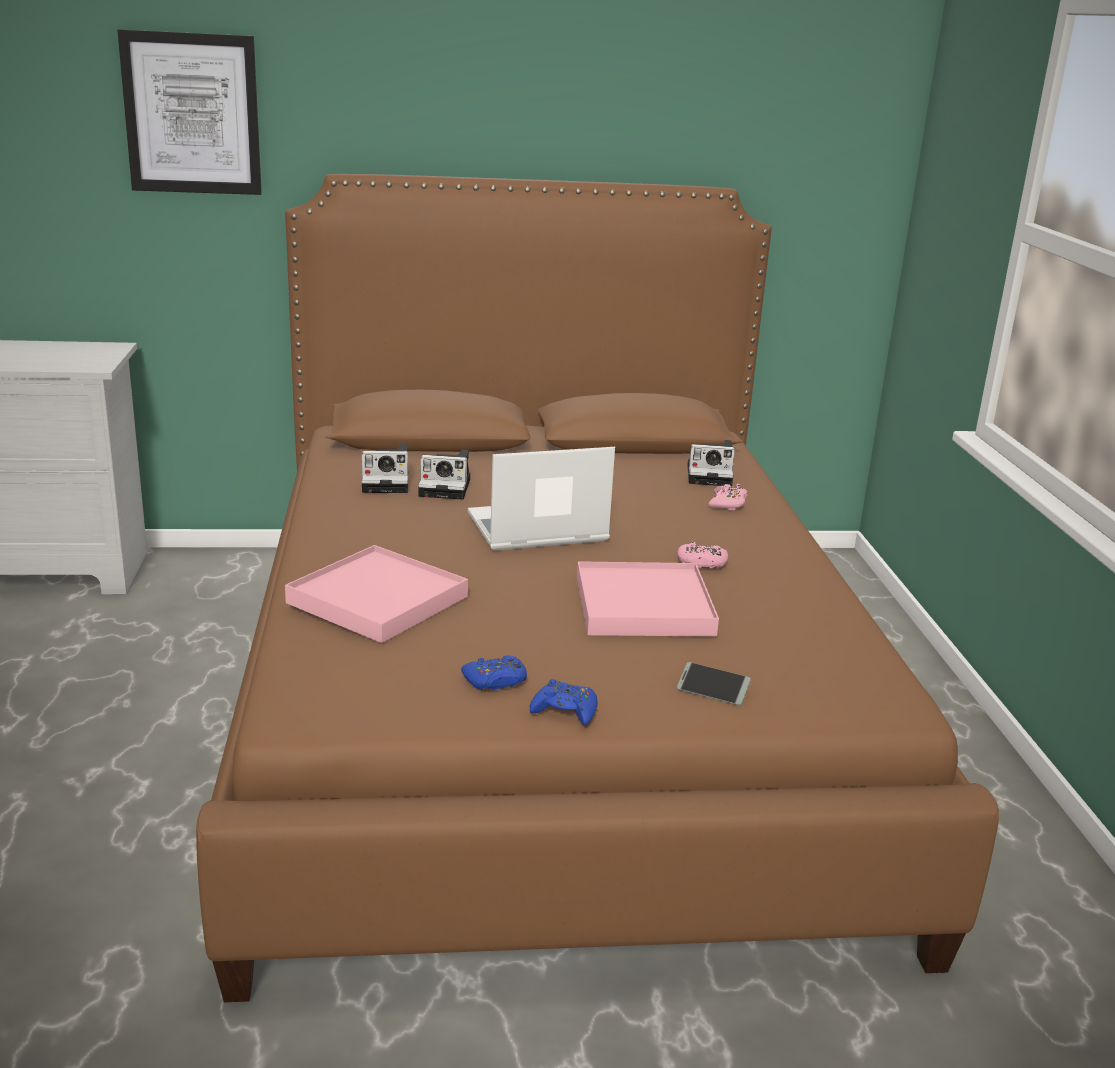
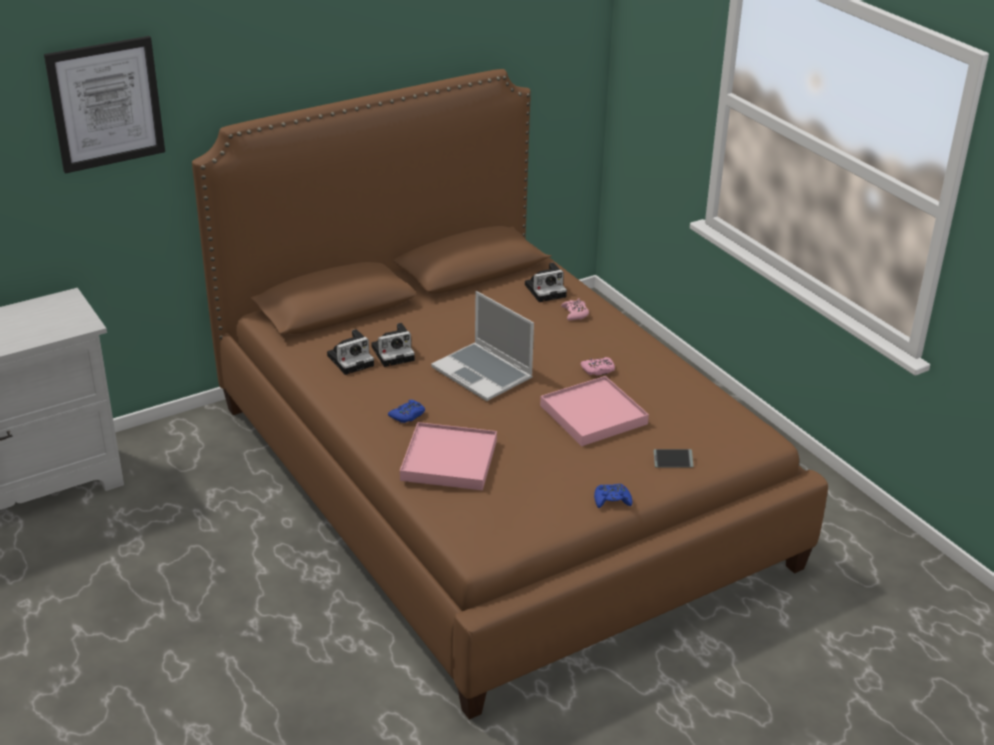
camera: 25 degrees left, 10 degrees up
(495, 681) = (562, 494): blue game controller -> blue game controller (408, 415)
(536, 530) = (484, 373): laptop -> laptop turned 90 degrees counterclockwise

